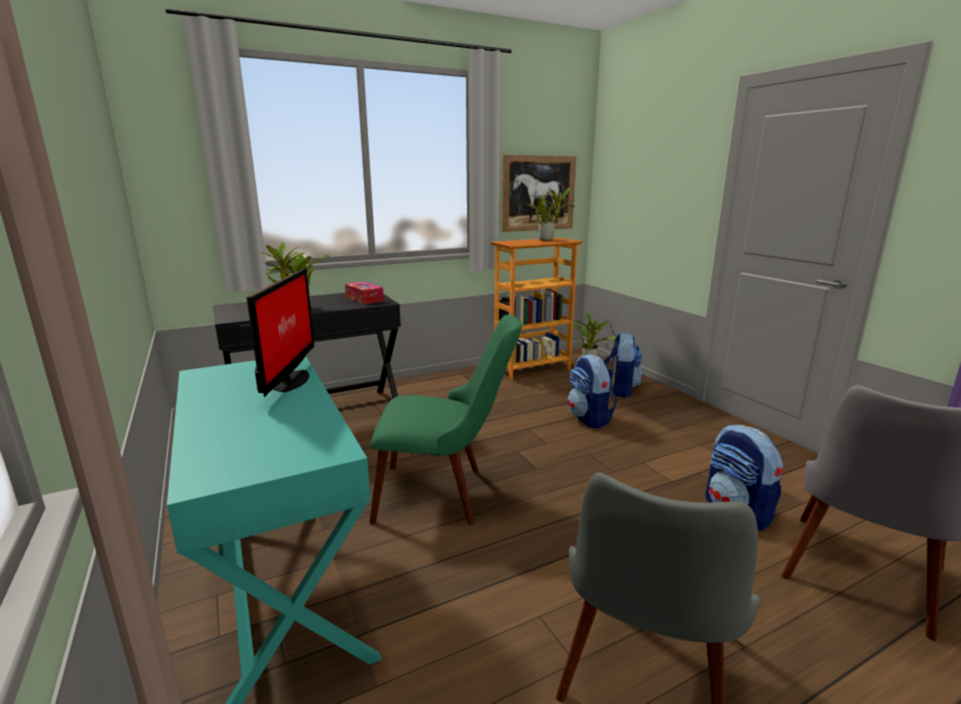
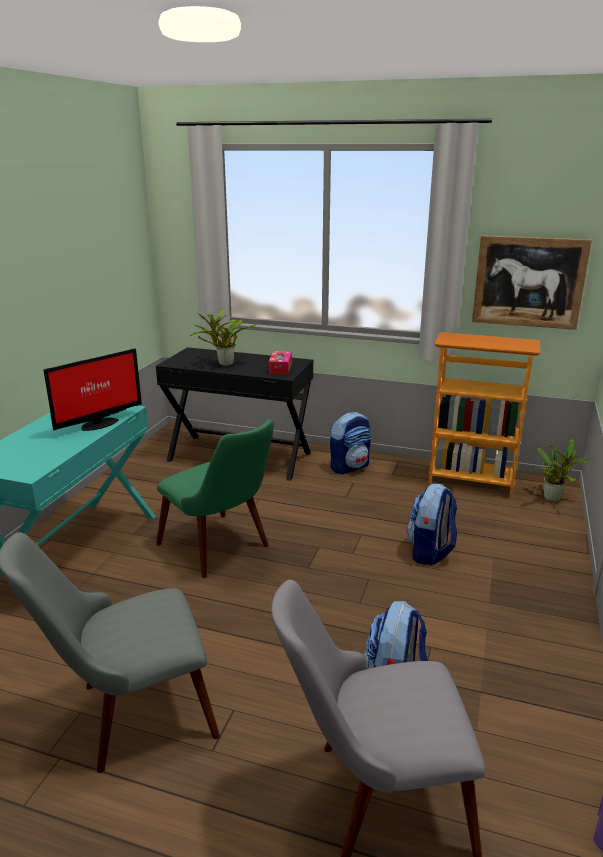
camera: 45 degrees right, 5 degrees up
(548, 240) = (506, 342): potted plant -> none
(619, 389) = (522, 541): backpack -> backpack (350, 467)

